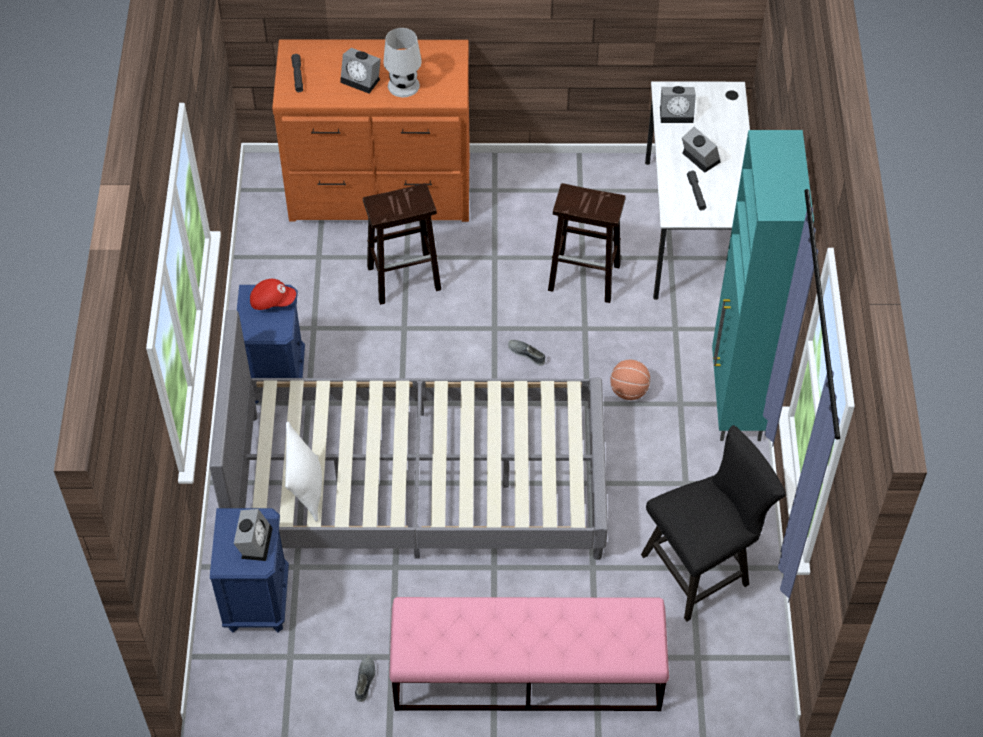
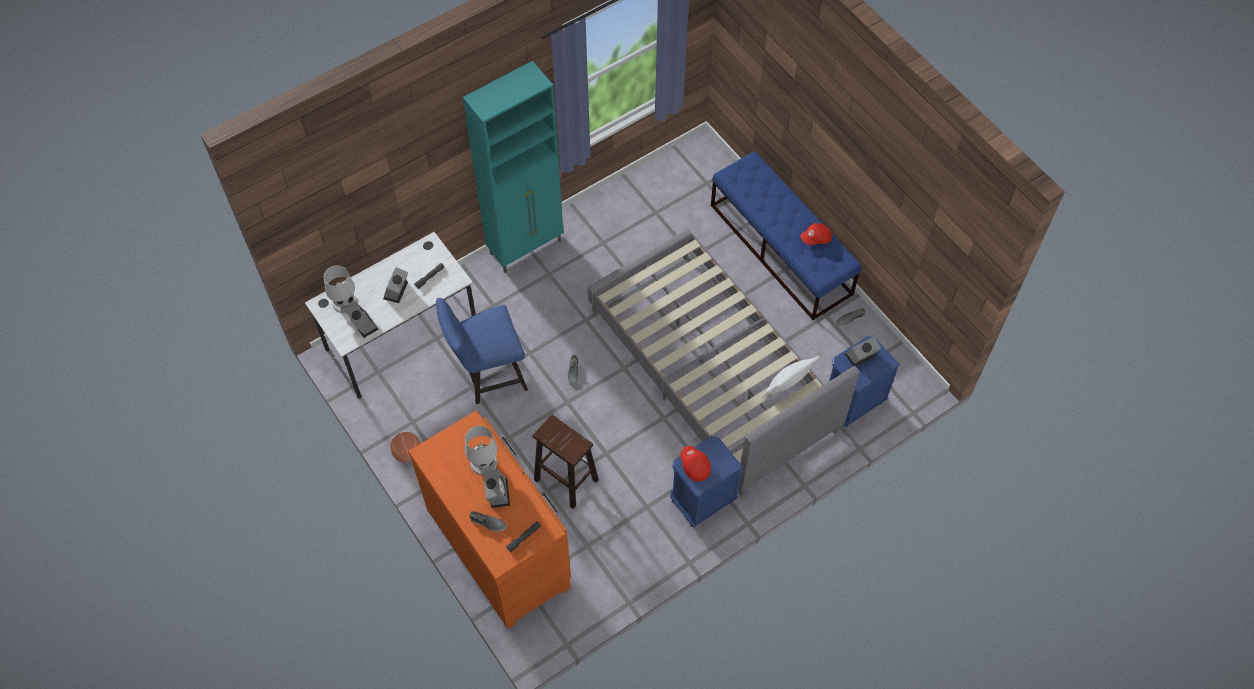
camera: 125 degrees left, 5 degrees up
(337, 59) = (488, 523): none -> grey shoe
(468, 645) = (816, 239): none -> red cap
(526, 673) = (781, 250): pink bench -> blue bench
(585, 277) = (488, 375): brown stool -> blue chair
(629, 391) = (559, 303): basketball -> basketball (407, 453)
(702, 568) = (652, 207): black chair -> none
(718, 111) = (345, 303): none -> white table lamp

